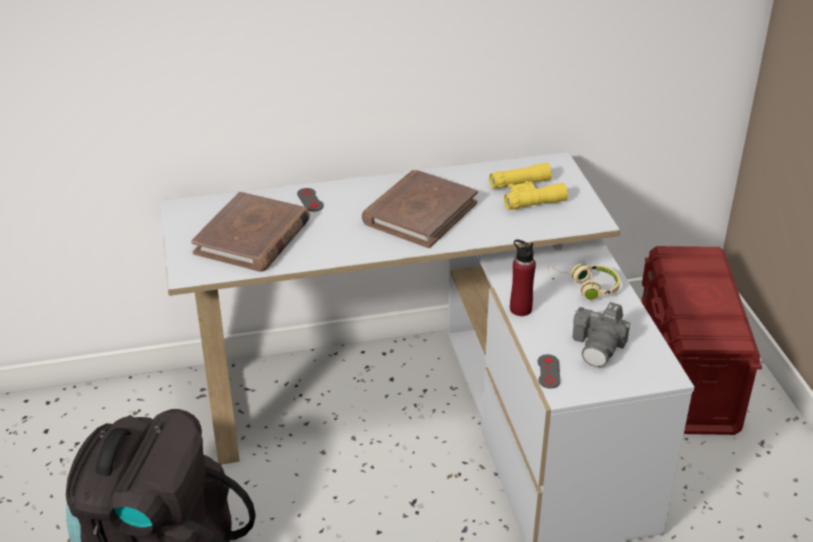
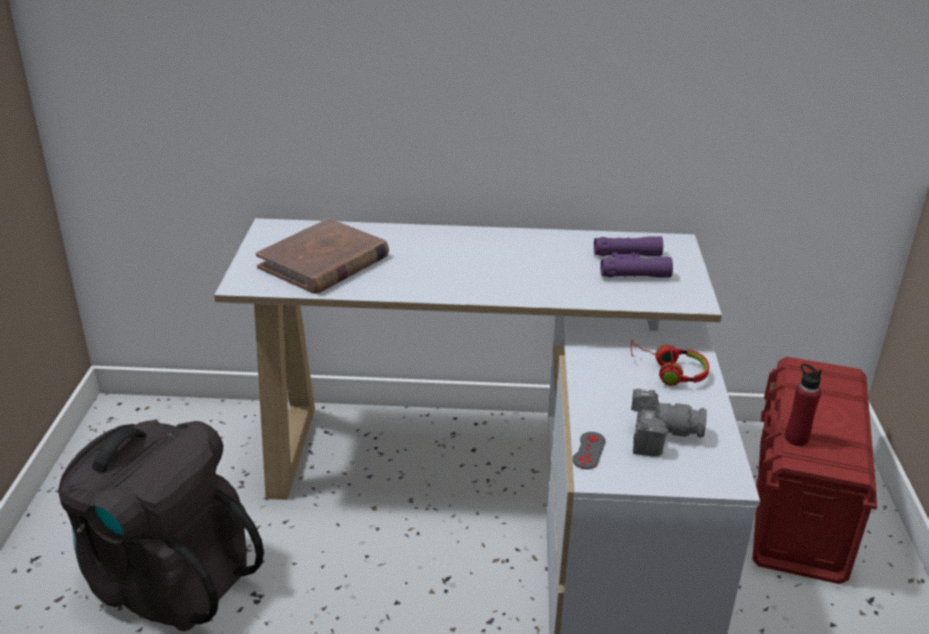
camera: 15 degrees right, 5 degrees down
(310, 200) = (400, 238): grey game controller -> none
(419, 213) = (506, 266): brown book -> none
(520, 309) = (585, 381): red bottle -> red bottle (796, 438)
(527, 194) = (631, 265): yellow binoculars -> purple binoculars
(585, 287) = (668, 372): beige headphones -> red headphones
(599, 346) = (660, 435): camera -> camera turned 120 degrees counterclockwise

